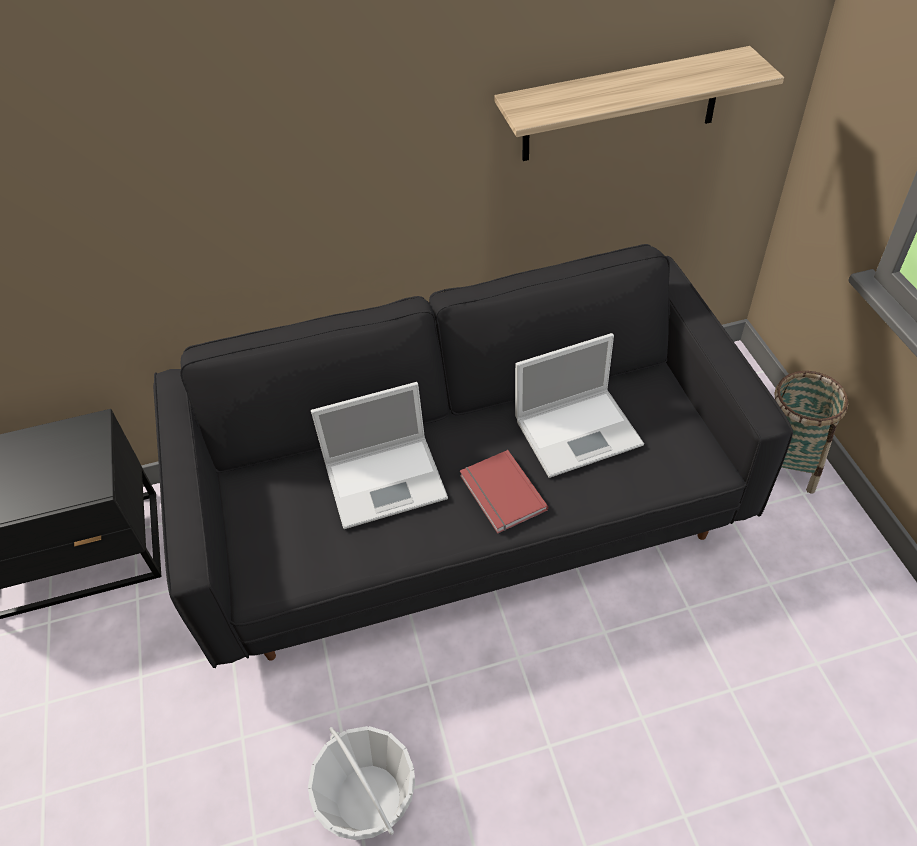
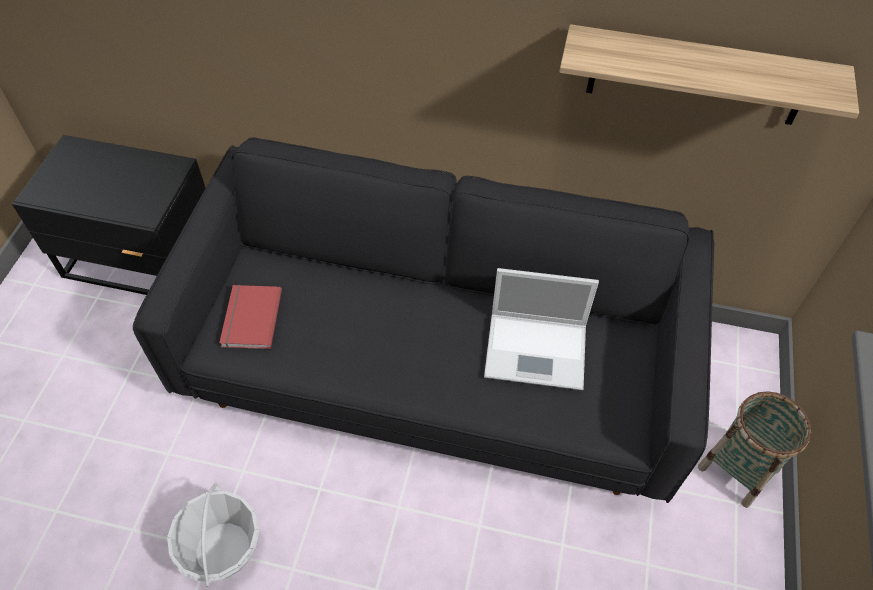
camera: 25 degrees right, 5 degrees up
(387, 480) = (358, 314): laptop -> none
(500, 494) = (436, 371): red book -> red book (249, 318)

